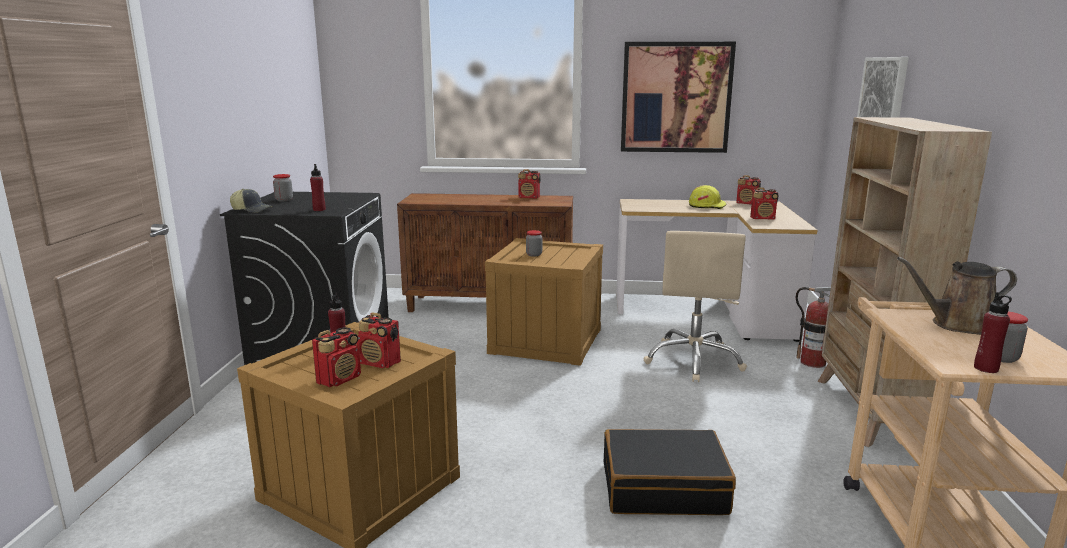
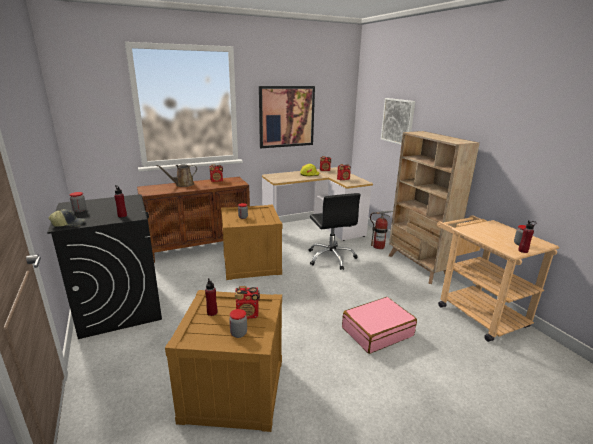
camera: 30 degrees left, 5 degrees up
(340, 379) = (238, 333): radio -> jar
(663, 488) = (377, 331): black suitcase -> pink suitcase
(694, 360) = (331, 258): beige office chair -> black office chair
(957, 325) = (489, 230): brown watering can -> brown watering can (183, 184)

